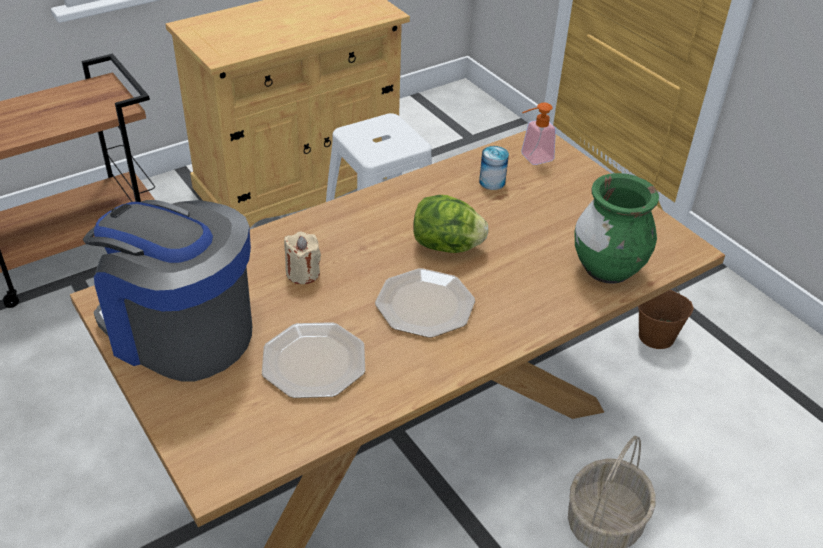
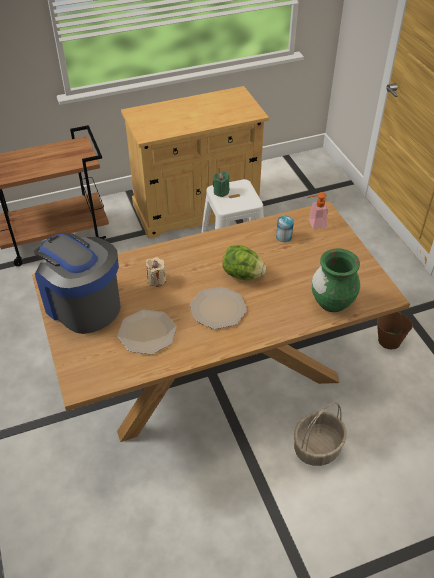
camera: 15 degrees right, 5 degrees up
(358, 135) = (221, 192): none -> green candle

